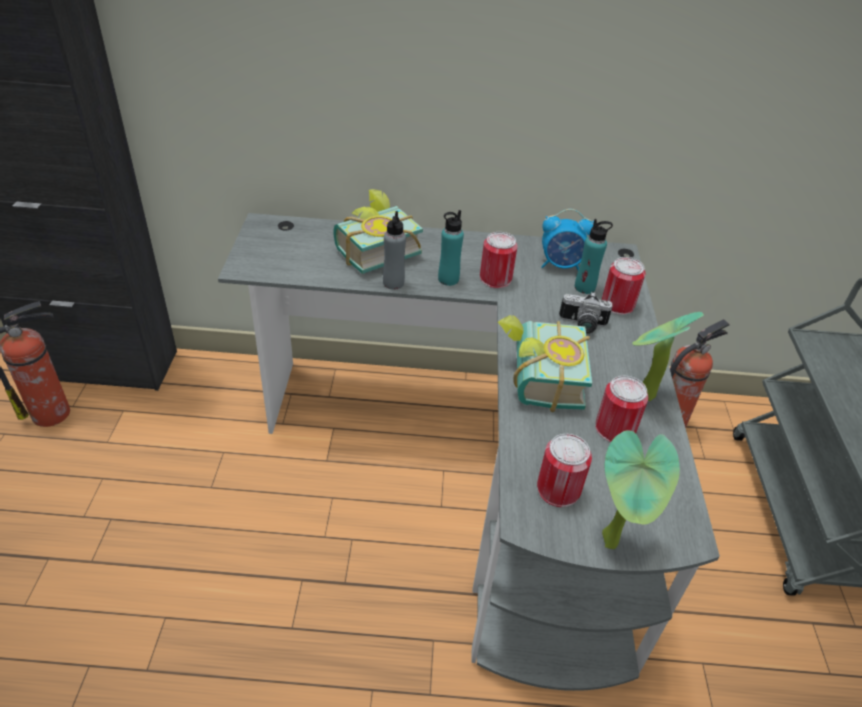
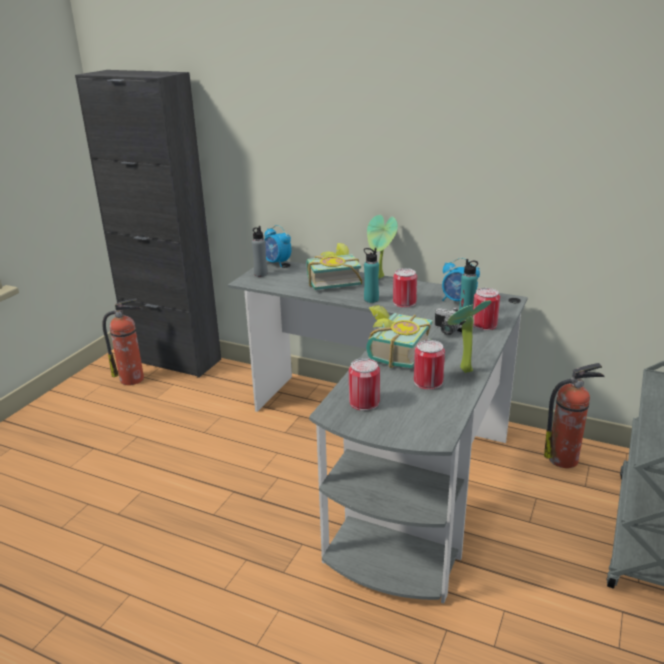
camera: 25 degrees right, 15 degrees down
(271, 223) = (277, 263): none -> alarm clock
(393, 283) = (333, 297): grey bottle -> grey bottle (260, 274)
(615, 542) = (382, 431): potted plant -> potted plant (380, 278)

